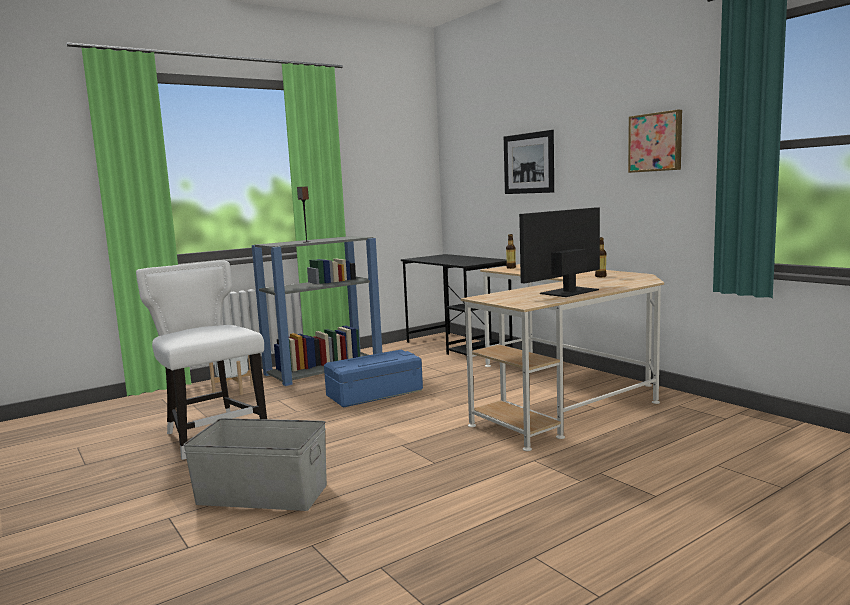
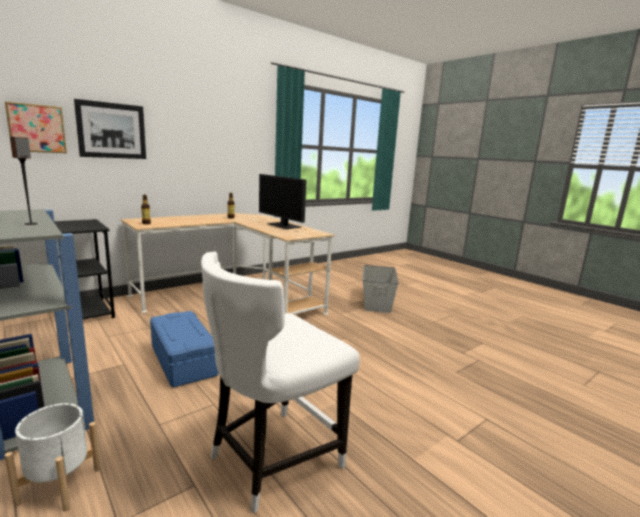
camera: 95 degrees left, 5 degrees up
(262, 494) = (404, 398): grey storage box -> grey storage box (376, 301)
(656, 142) = (231, 133): picture -> picture (36, 128)

